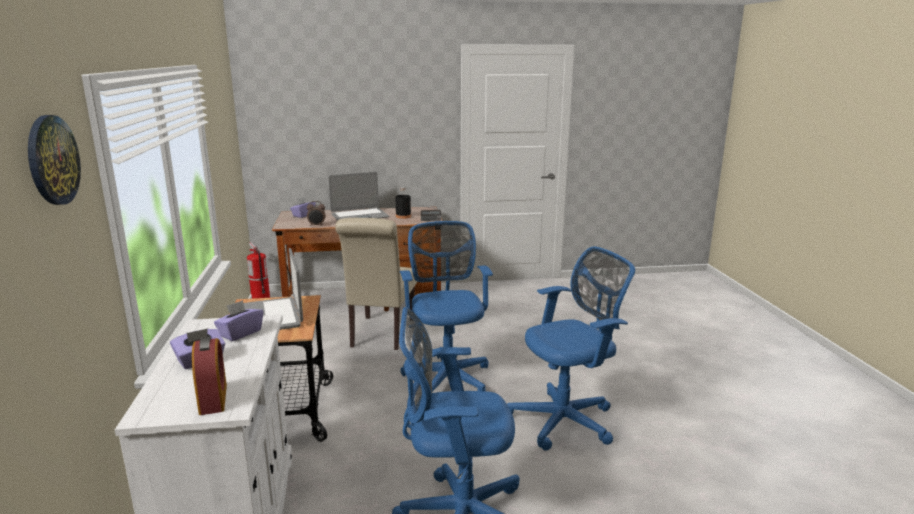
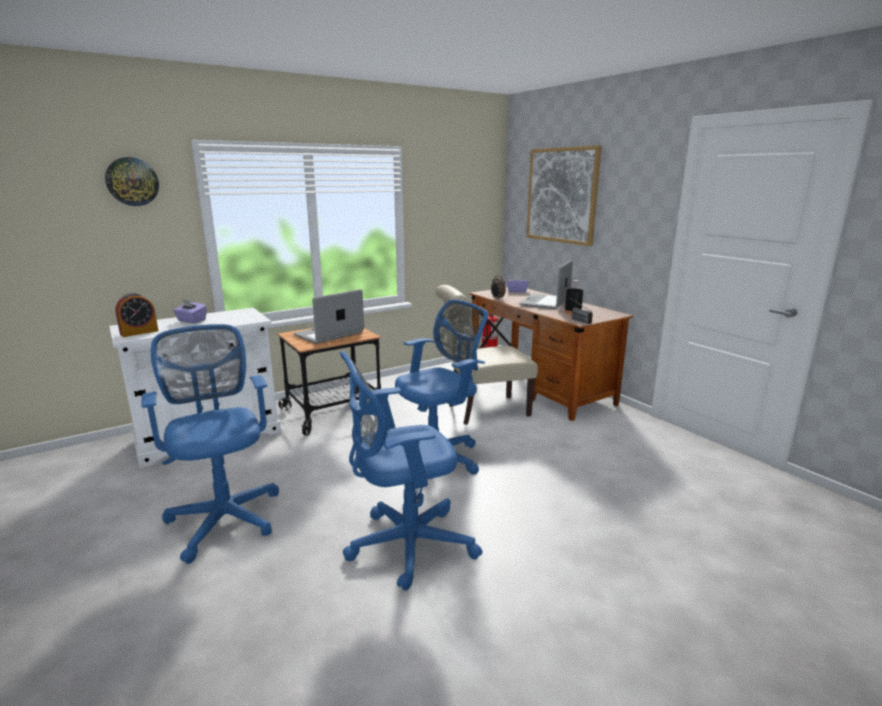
camera: 65 degrees right, 0 degrees up
(240, 333) = (234, 319): purple tissue box -> none
(330, 110) = (562, 195): none -> picture
(359, 216) = (545, 302): laptop -> laptop turned 75 degrees clockwise
(566, 420) = (405, 545): blue office chair -> blue office chair turned 120 degrees clockwise

